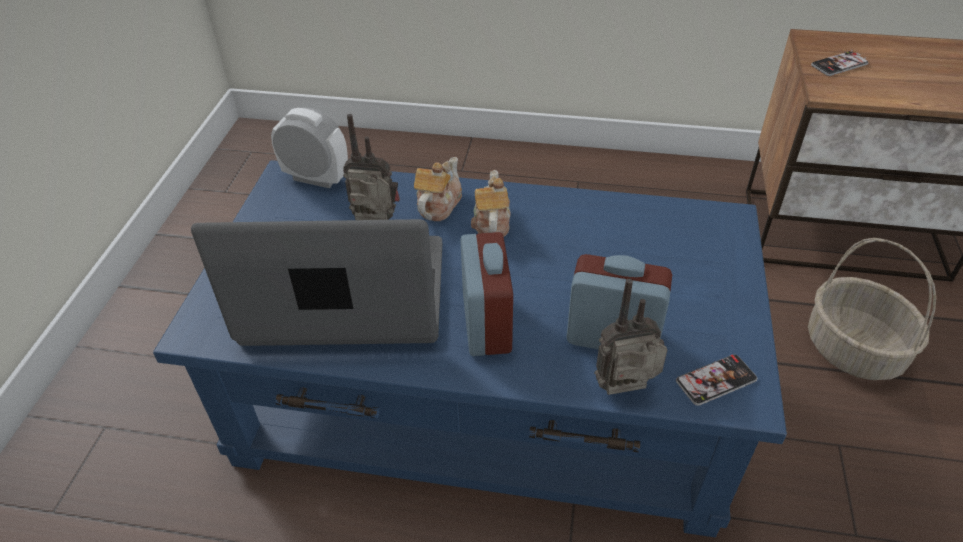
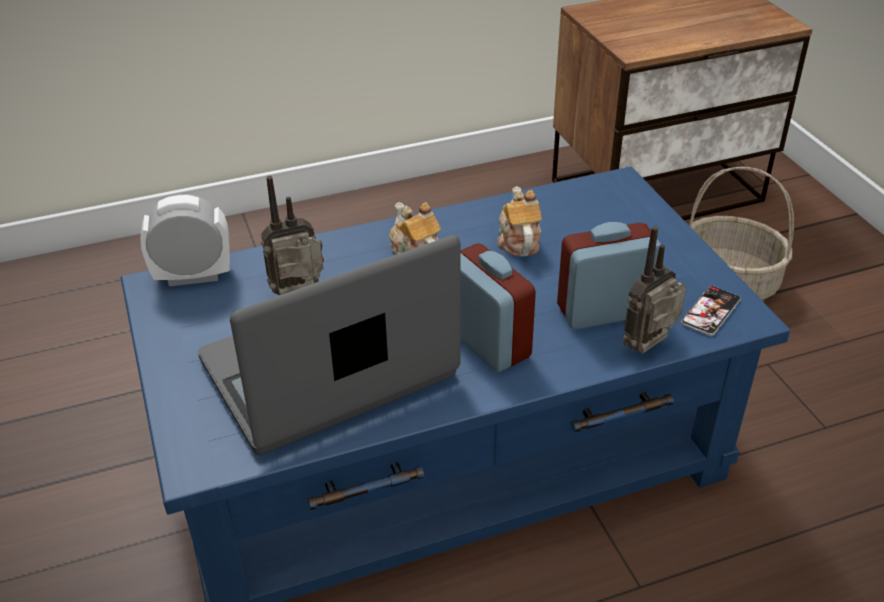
camera: 30 degrees left, 5 degrees down
(438, 205) = (349, 258): teapot -> teapot (518, 240)
(839, 65) = (625, 27): phone -> none

